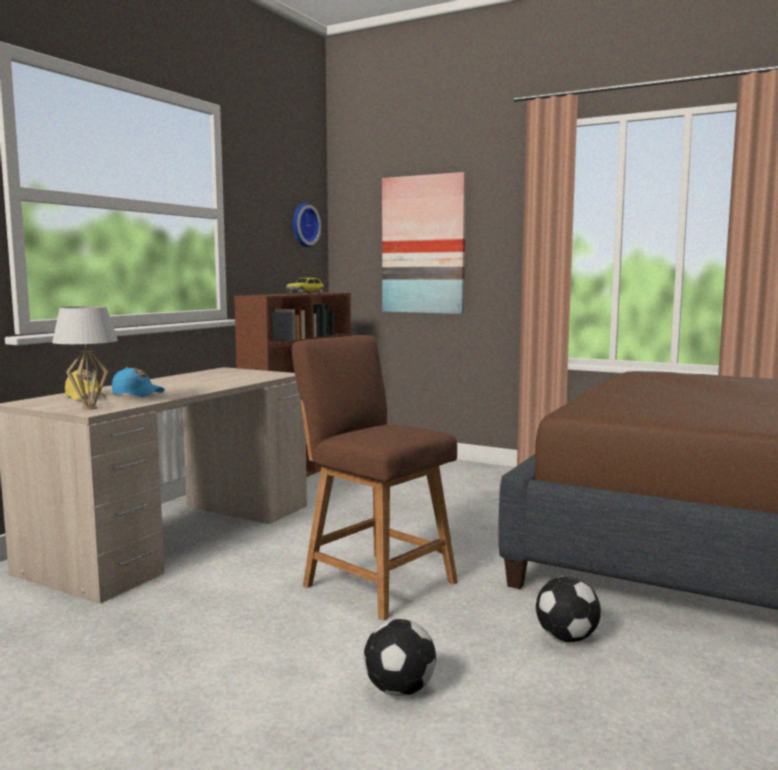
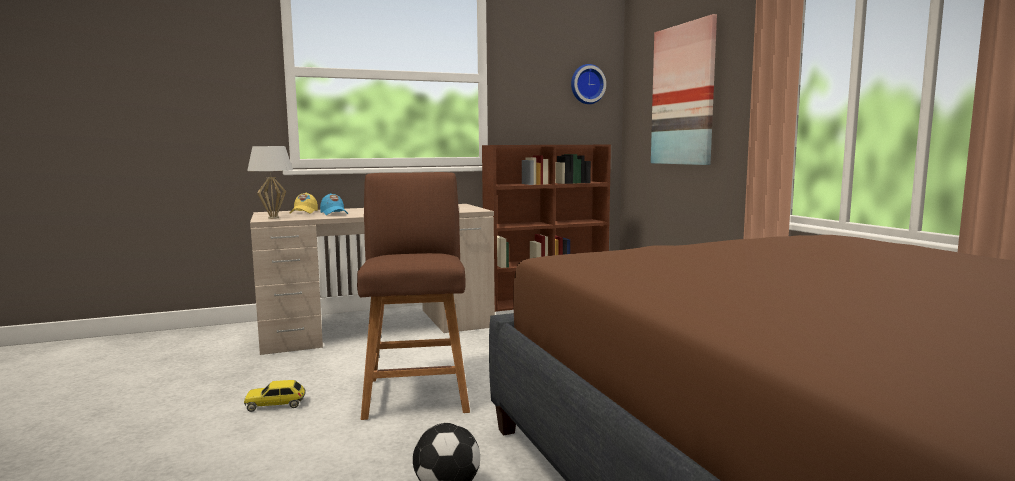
camera: 40 degrees right, 0 degrees up
(305, 293) = (558, 144): toy car -> toy car (276, 404)
(400, 690) = (263, 469): football -> none

